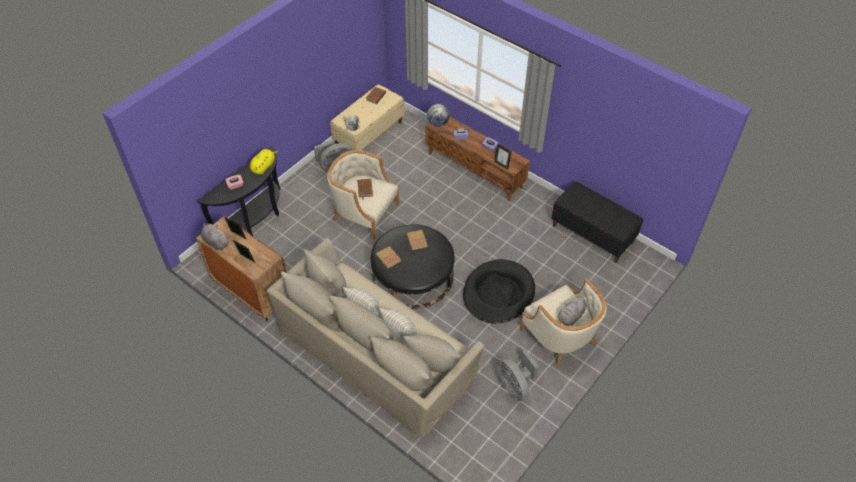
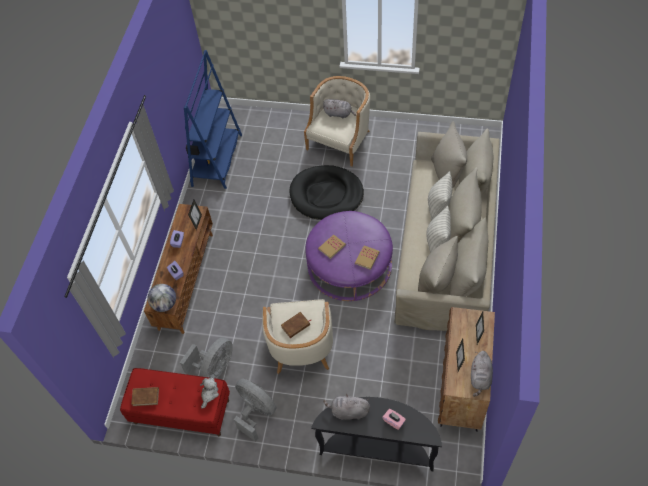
camera: 115 degrees left, 5 degrees up
(264, 166) = (348, 411): yellow plush toy -> grey plush toy
(369, 133) = (181, 412): beige bench -> red bench
(412, 275) = (349, 264): black ottoman -> purple ottoman
(515, 386) = (405, 147): grey fan -> grey fan (214, 368)
(593, 234) = (217, 160): black bench -> blue bookcase

